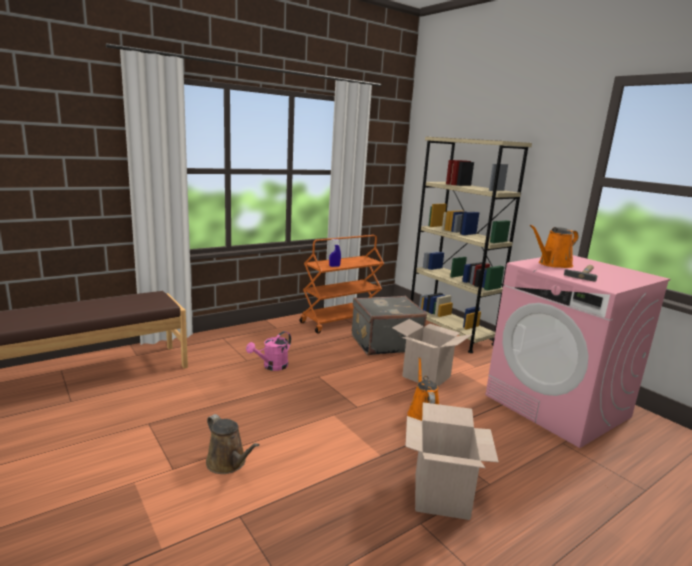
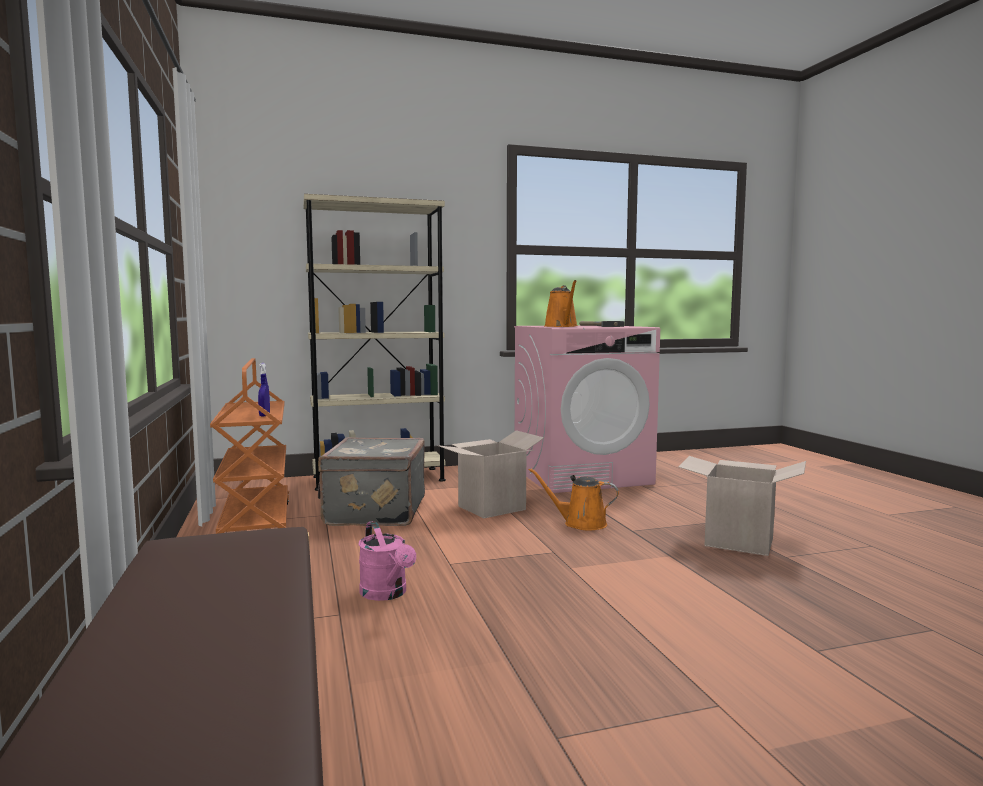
camera: 70 degrees left, 10 degrees down
(228, 463) = (696, 652): brown watering can -> none

